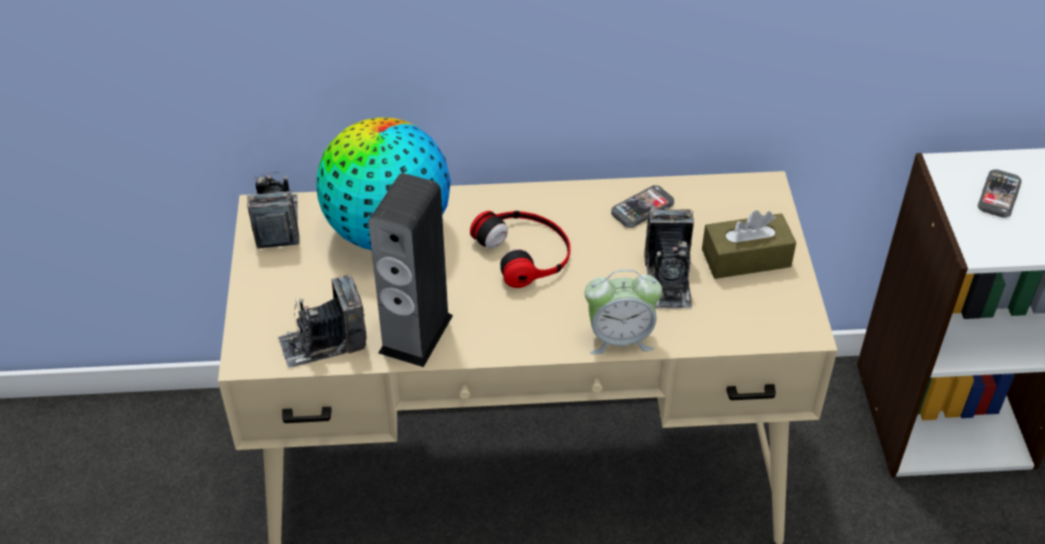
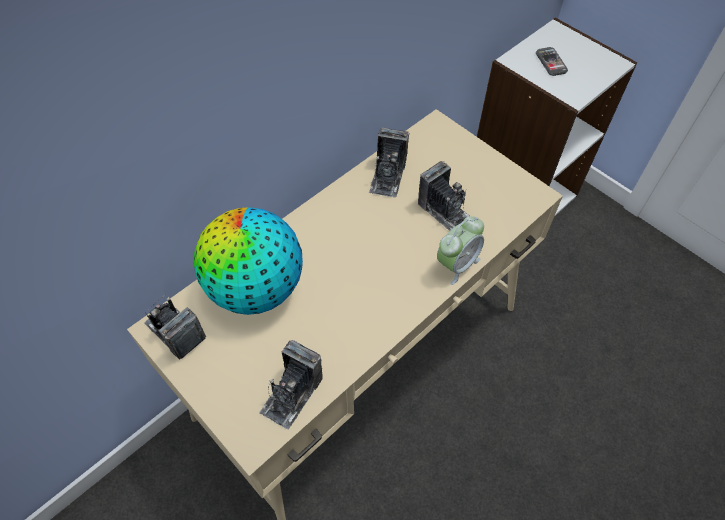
camera: 40 degrees left, 10 degrees up
(416, 334) = (343, 345): speaker -> none
(525, 252) = (352, 245): headphones -> none
(642, 208) = (388, 176): phone -> camera
(746, 258) = (469, 172): brown tissue box -> none

